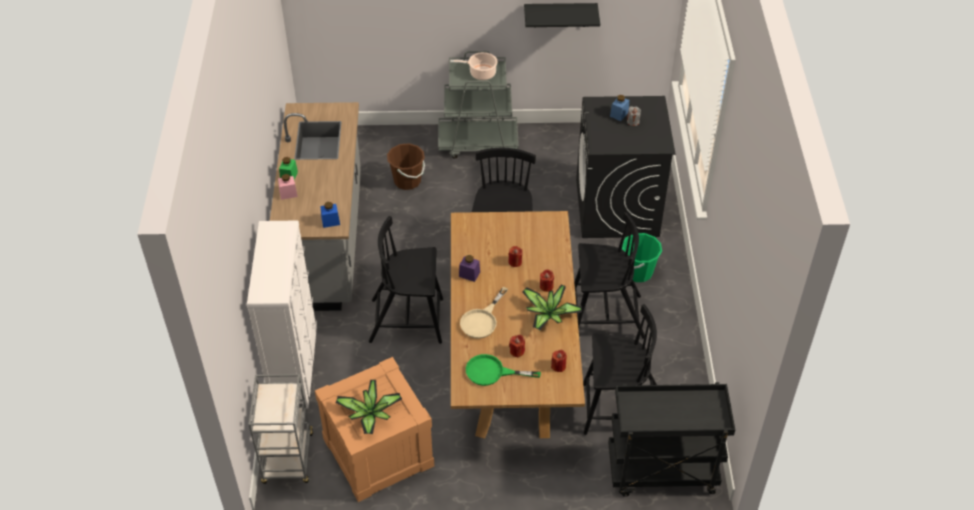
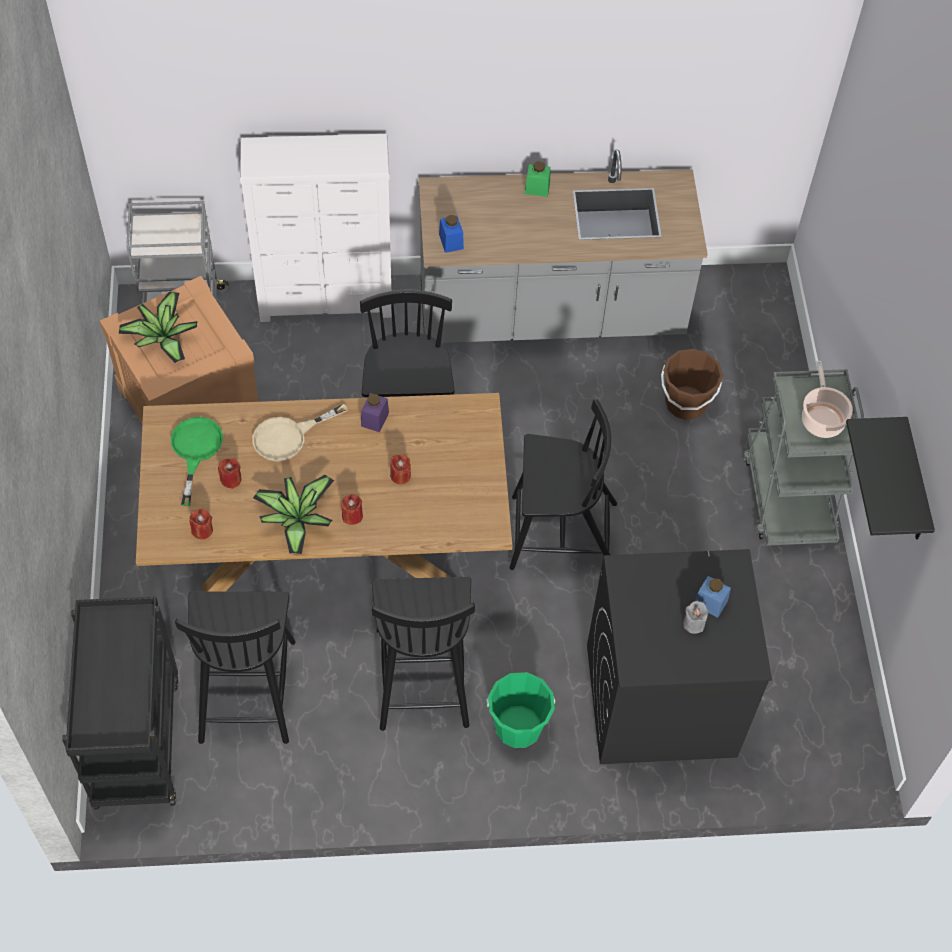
camera: 85 degrees right, 10 degrees up
(288, 193) = (503, 191): pink jar -> none
(482, 320) = (288, 437): beige frying pan -> beige frying pan turned 60 degrees counterclockwise

